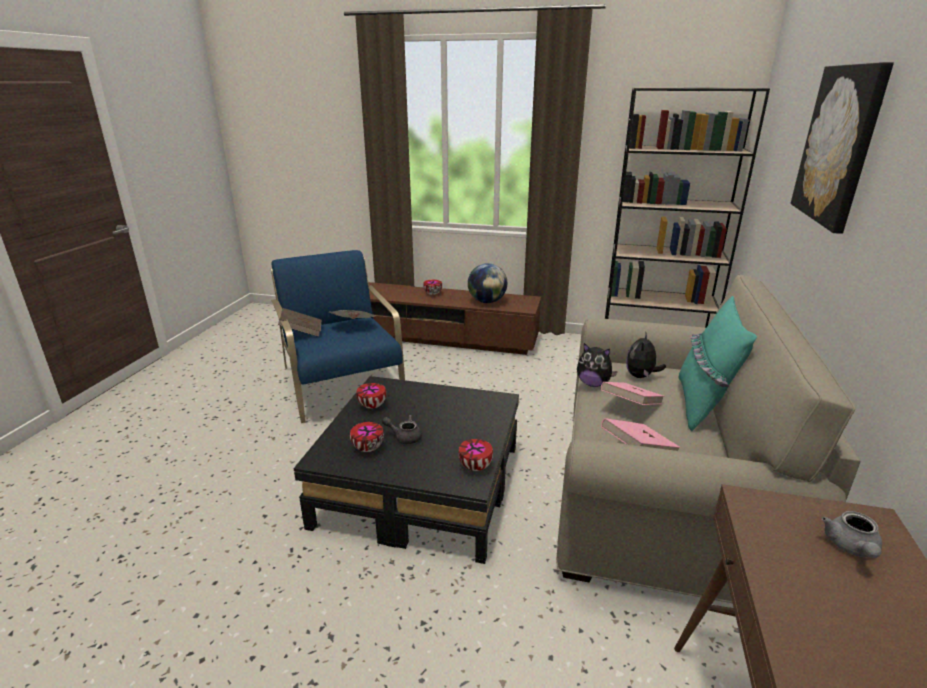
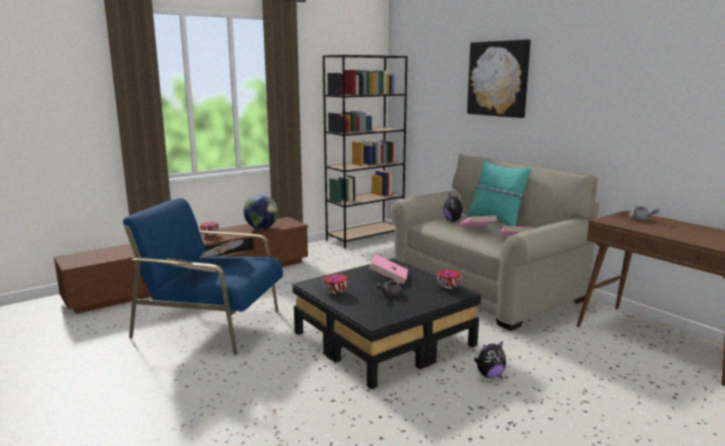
camera: 50 degrees left, 10 degrees down
(368, 447) = (384, 306): bowl -> none
(451, 417) = (389, 278): none -> pink book
(593, 384) = (441, 230): plush toy -> plush toy (489, 375)

